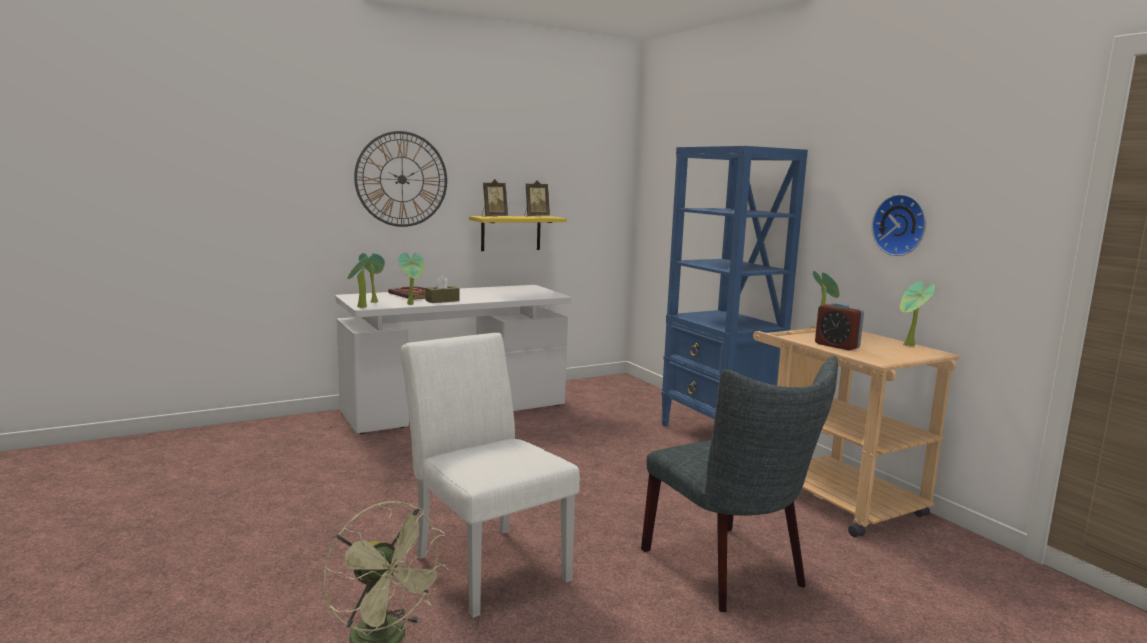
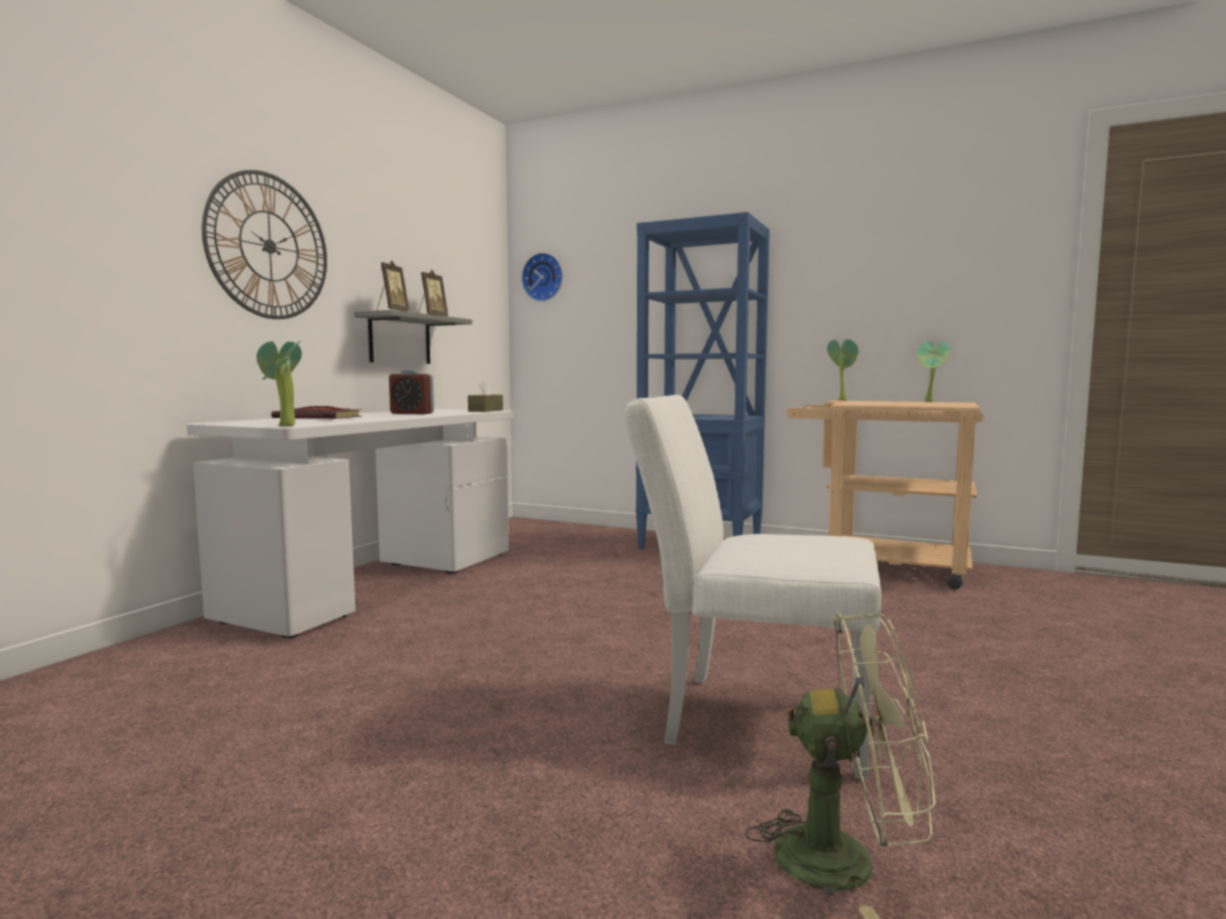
camera: 35 degrees left, 5 degrees down
(412, 304) = (349, 421): potted plant -> none
(442, 300) = (378, 418): brown tissue box -> brown tissue box (485, 411)
(511, 233) = (400, 339): yellow shelf -> grey shelf
(730, 571) = (948, 641): grey chair -> none
(836, 346) = (898, 404): alarm clock -> alarm clock (412, 413)
(901, 225) = (891, 293): wall clock -> wall clock (544, 277)

